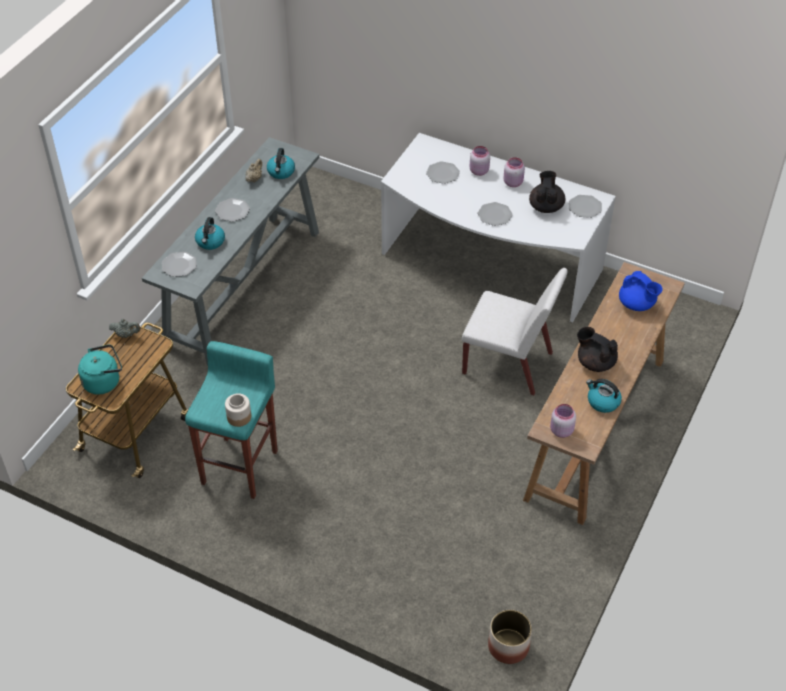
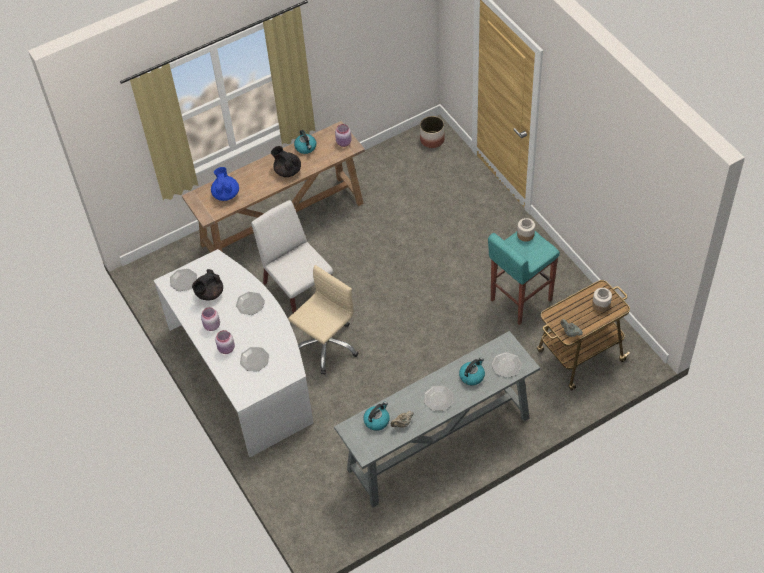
camera: 145 degrees left, 5 degrees up
(104, 381) = (601, 304): turquoise kettle -> jar
(428, 323) = (326, 345): none -> beige office chair
(595, 362) = (287, 171): black teapot -> black teapot turned 150 degrees clockwise

